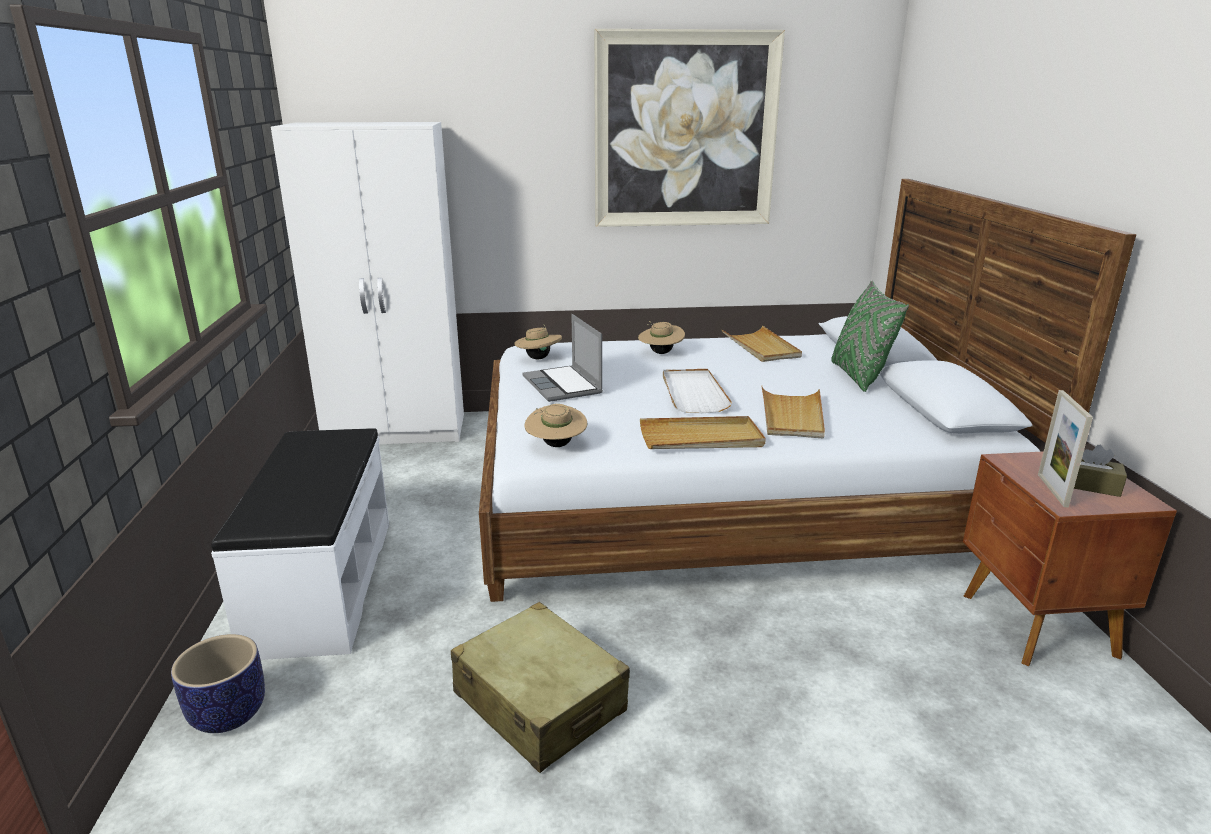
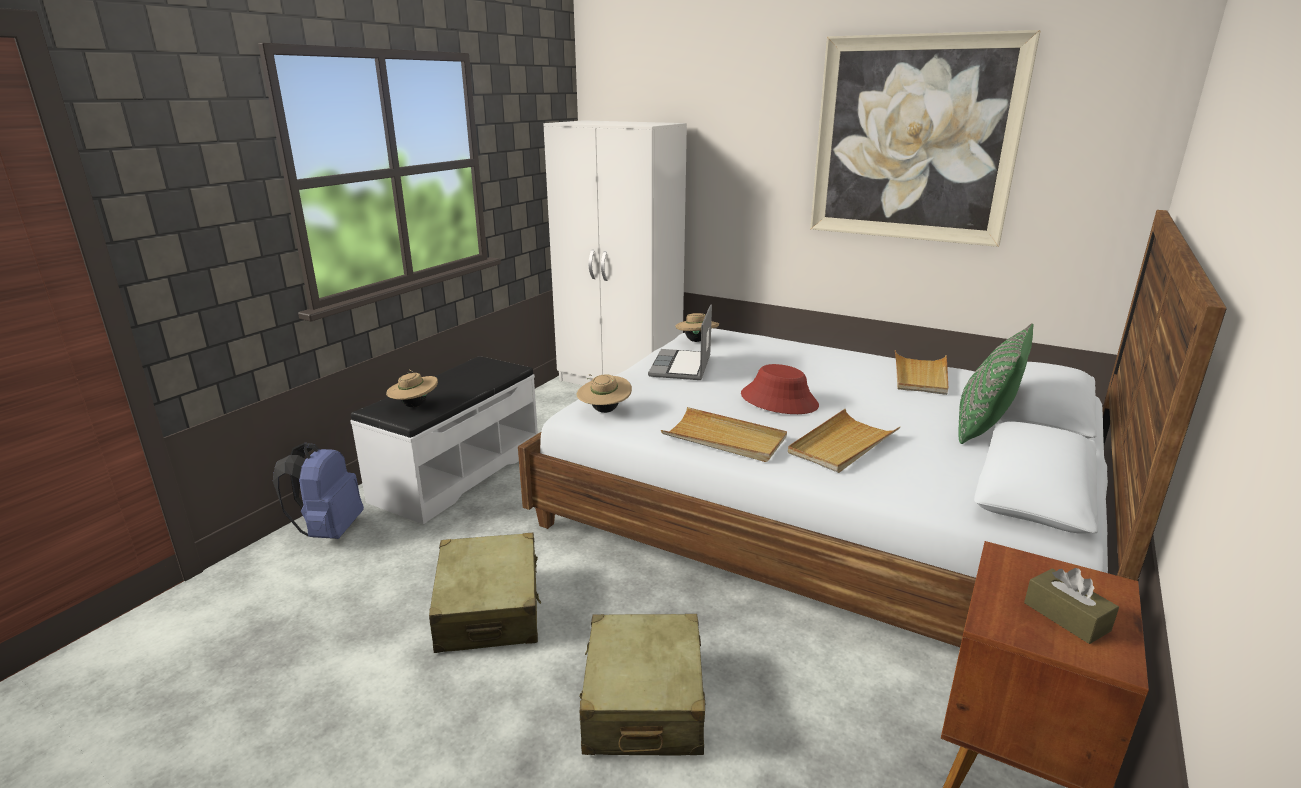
camera: 35 degrees right, 0 degrees up
(227, 713) = (329, 531): planter -> blue backpack
(660, 353) = (809, 359): beige hat -> beige hat (414, 405)
(693, 393) = (779, 400): white tray -> red hat
(776, 710) = (643, 702): none -> beige suitcase
(1052, 490) = (1006, 604): picture frame -> none

